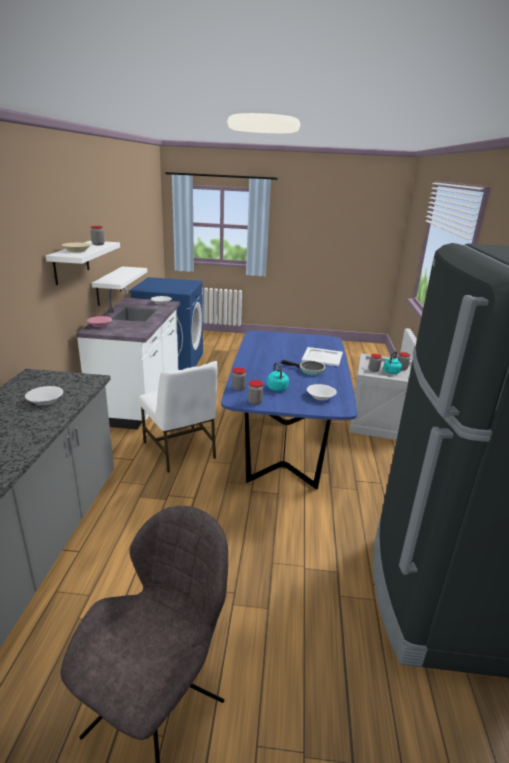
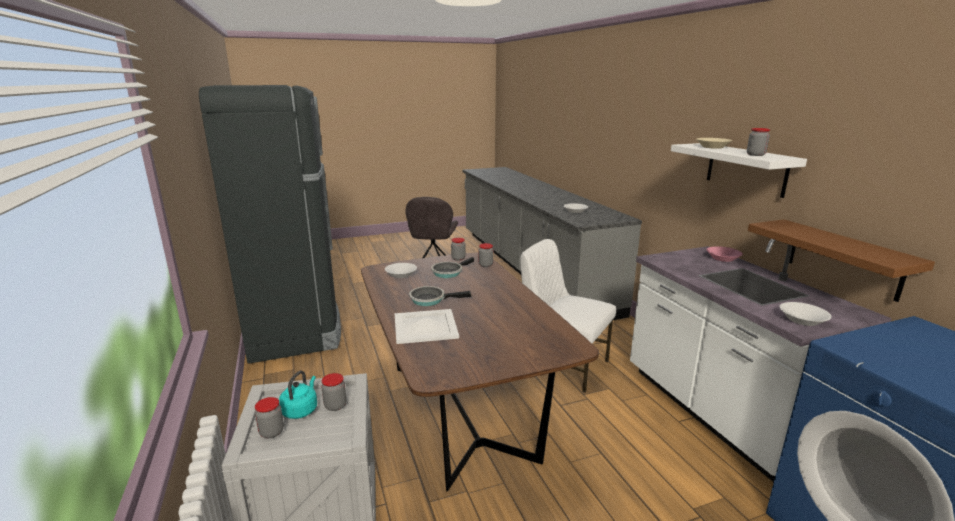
camera: 155 degrees right, 5 degrees down
(109, 286) = (844, 259): white shelf -> brown shelf
(277, 389) = (449, 272): turquoise kettle -> frying pan
(285, 444) = (459, 411): blue dining table -> brown dining table

